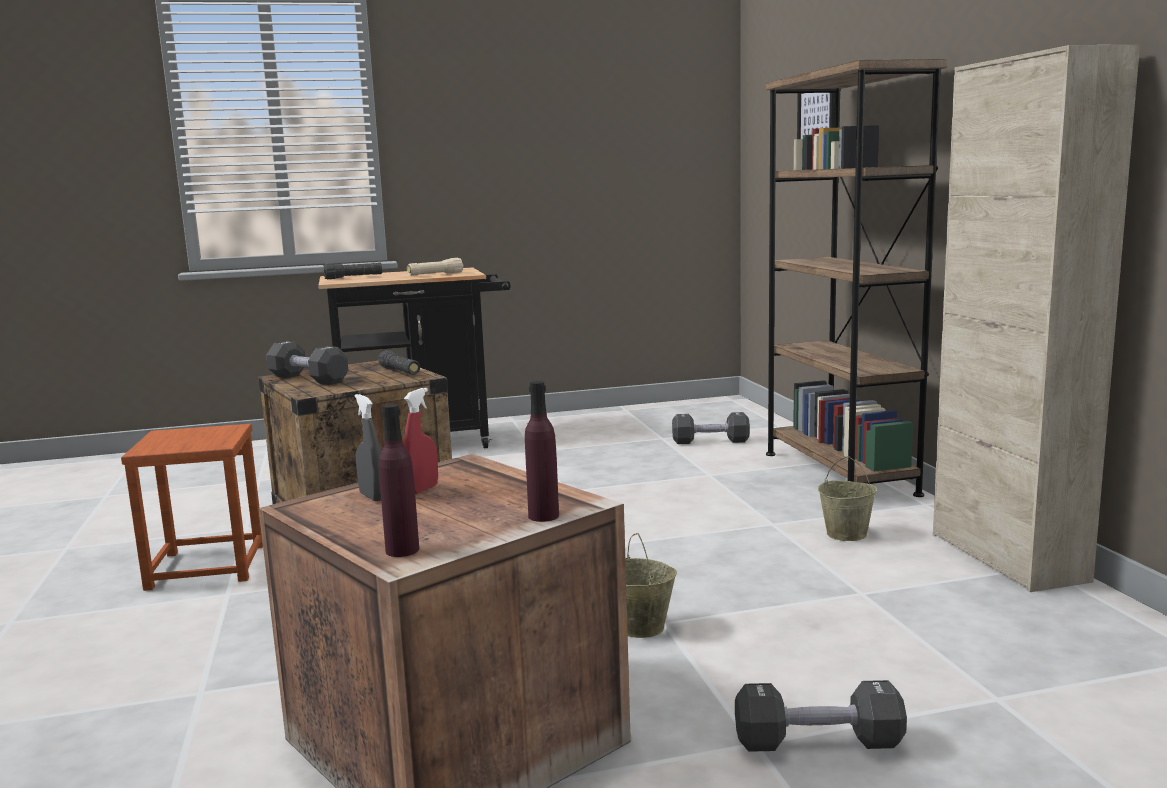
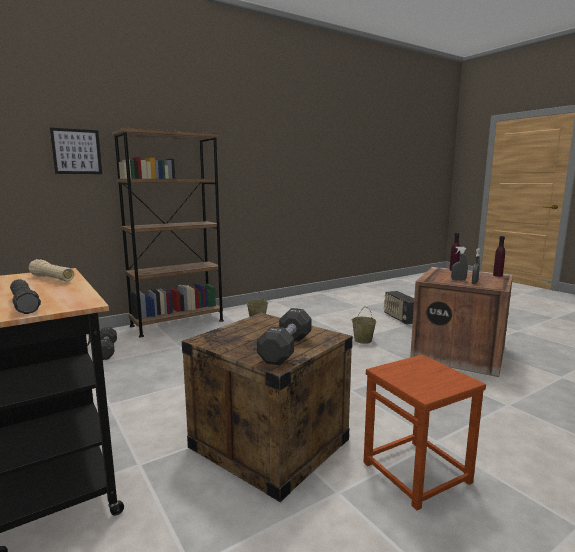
camera: 110 degrees left, 0 degrees up
(400, 372) = (247, 326): black flashlight -> none
(422, 489) = (458, 280): red spray bottle -> grey spray bottle
(818, 742) = (400, 319): black dumbbell -> radio
(1007, 557) = (269, 304): beige cabinet -> none

